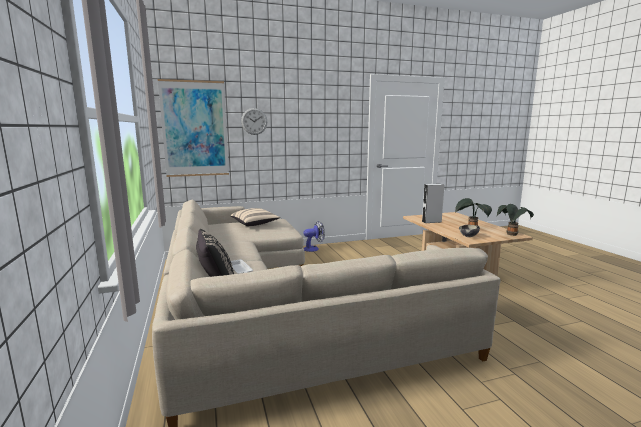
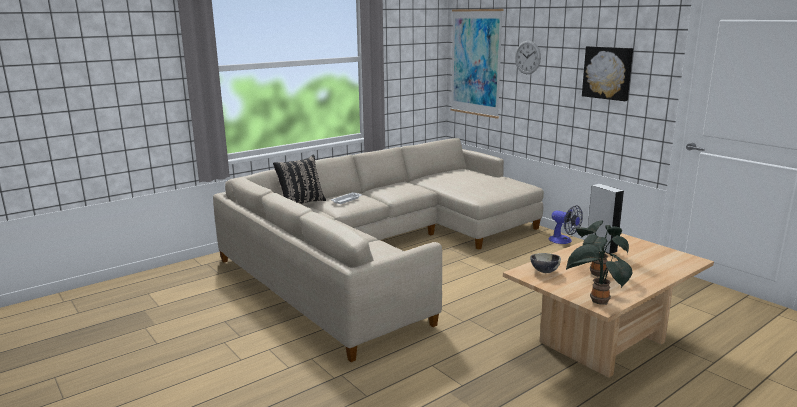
camera: 70 degrees right, 5 degrees up
(255, 224) = (480, 180): beige pillow -> none
(323, 128) = (608, 73): none -> picture

